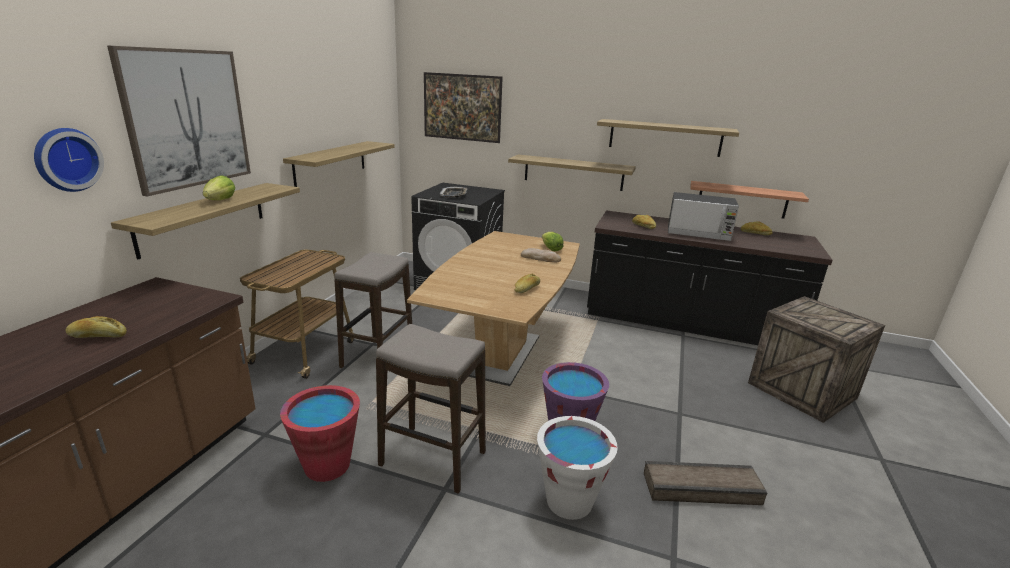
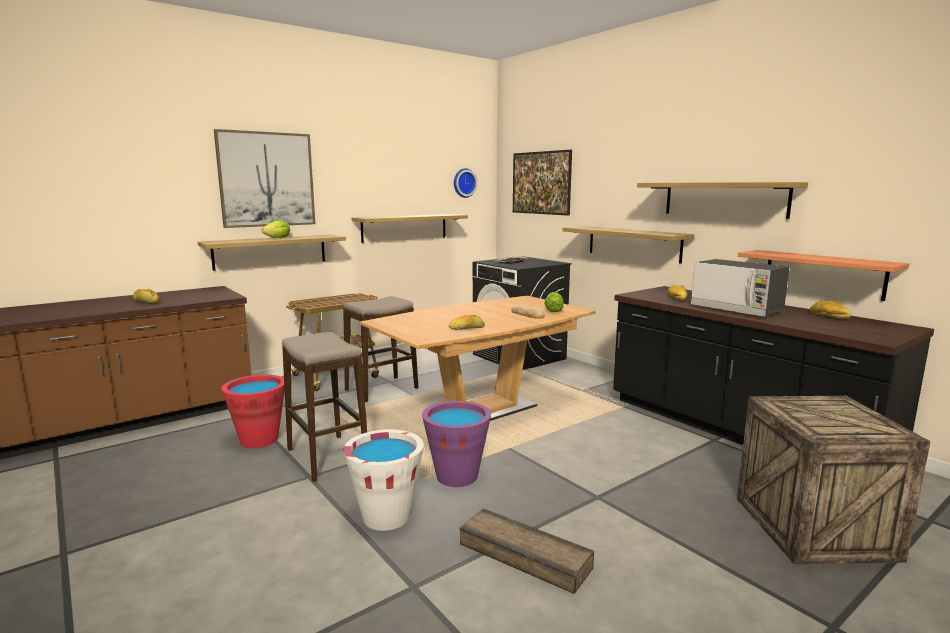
camera: 35 degrees right, 10 degrees down
(66, 159) = (174, 197): wall clock -> wall clock (463, 183)

